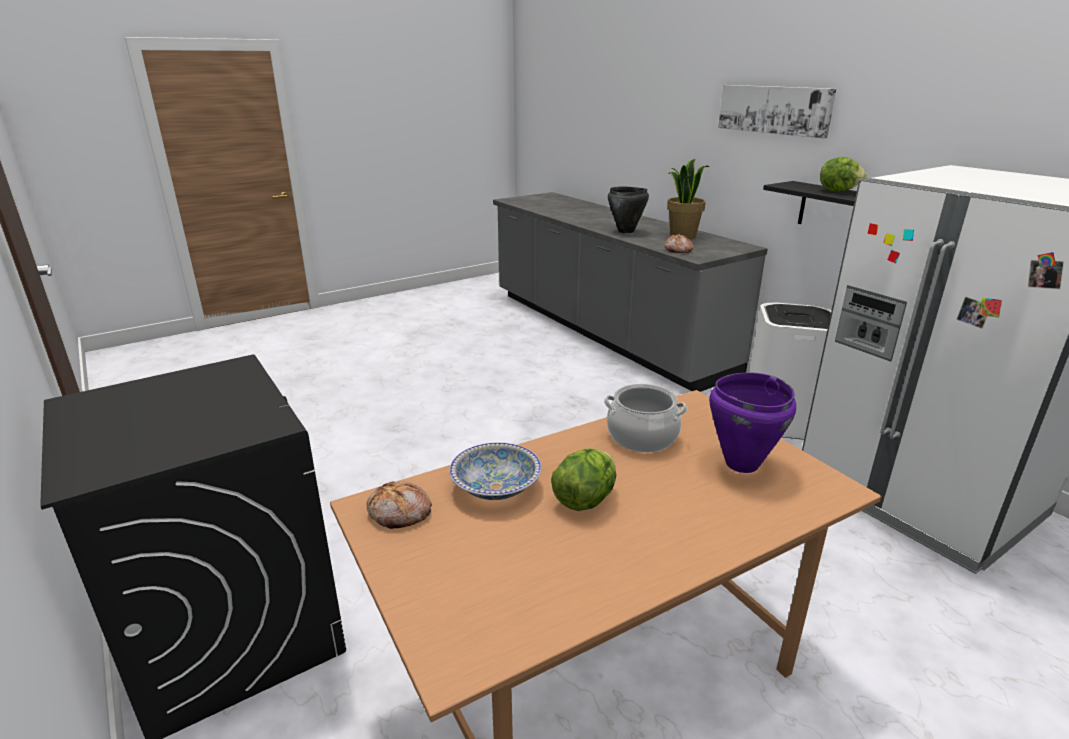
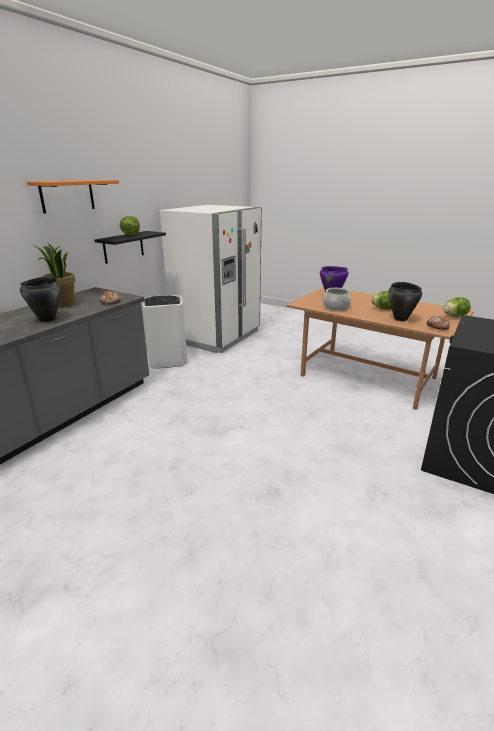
camera: 115 degrees left, 0 degrees up
(426, 602) = (454, 316): none -> lettuce
(496, 487) = (400, 319): bowl -> black cooking pot
(774, 109) = (67, 196): picture -> orange shelf

